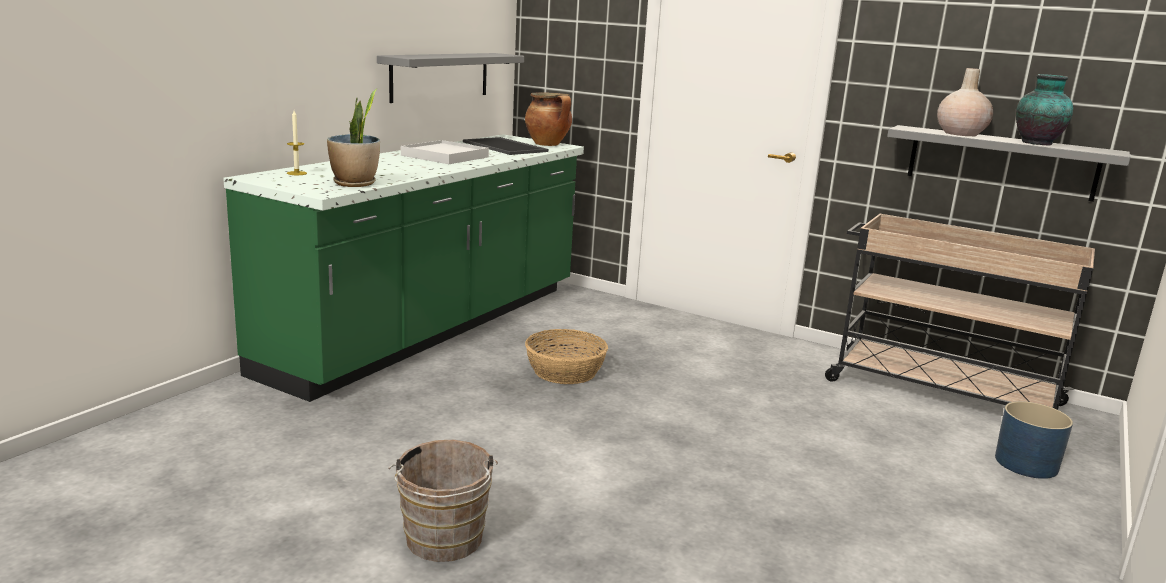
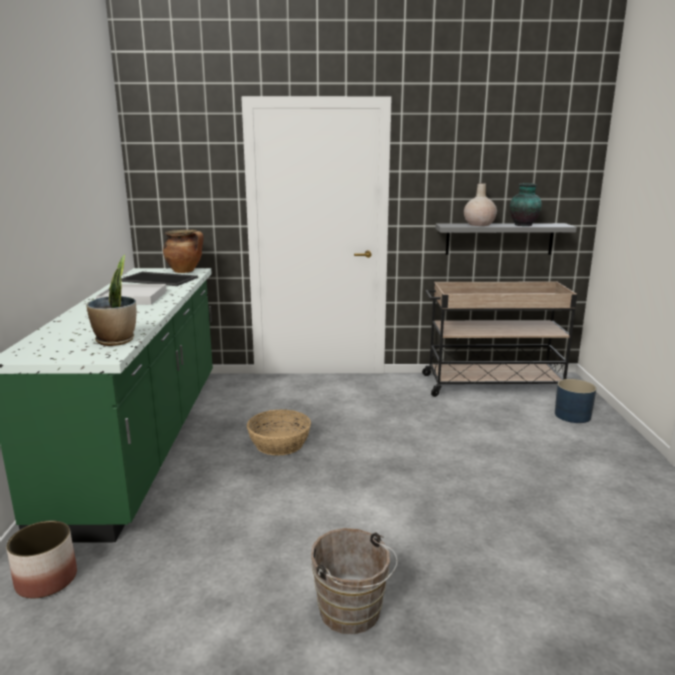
camera: 30 degrees left, 0 degrees up
(226, 410) = (46, 580): none -> planter
(296, 173) = (45, 342): candle -> none
(440, 76) = (94, 230): grey shelf -> none

